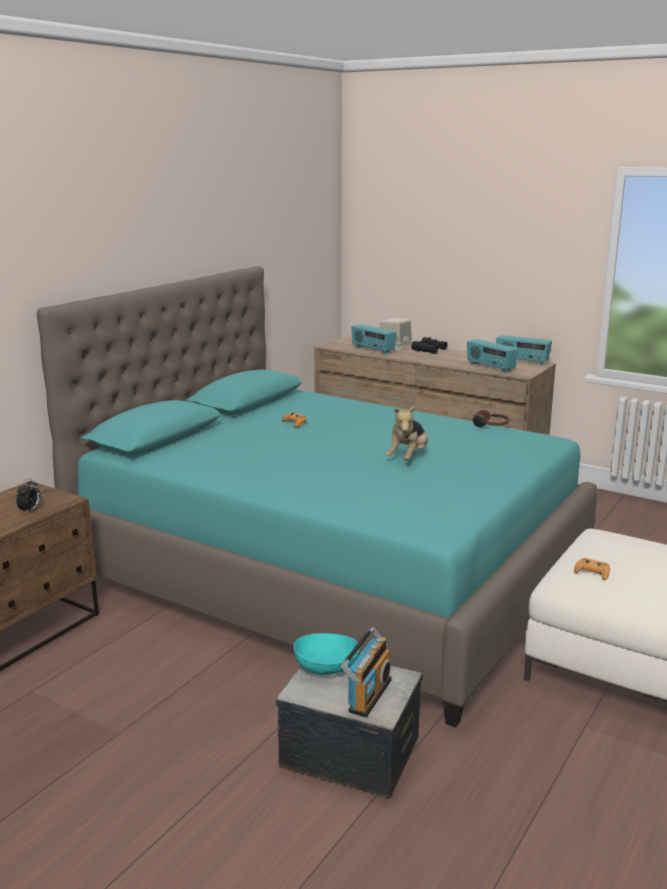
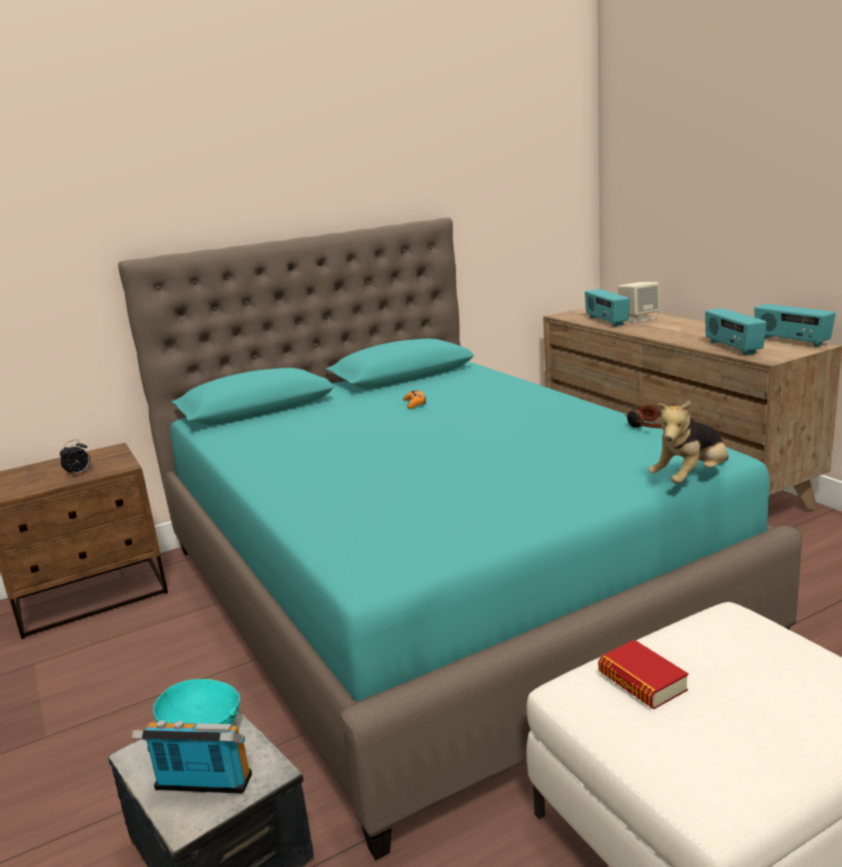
camera: 30 degrees right, 0 degrees up
(367, 695) = (201, 786): radio -> radio turned 135 degrees counterclockwise
(408, 458) = (483, 460): plush toy -> plush toy (691, 478)
(429, 350) = (678, 323): black binoculars -> none
(592, 573) = (642, 681): orange game controller -> book

